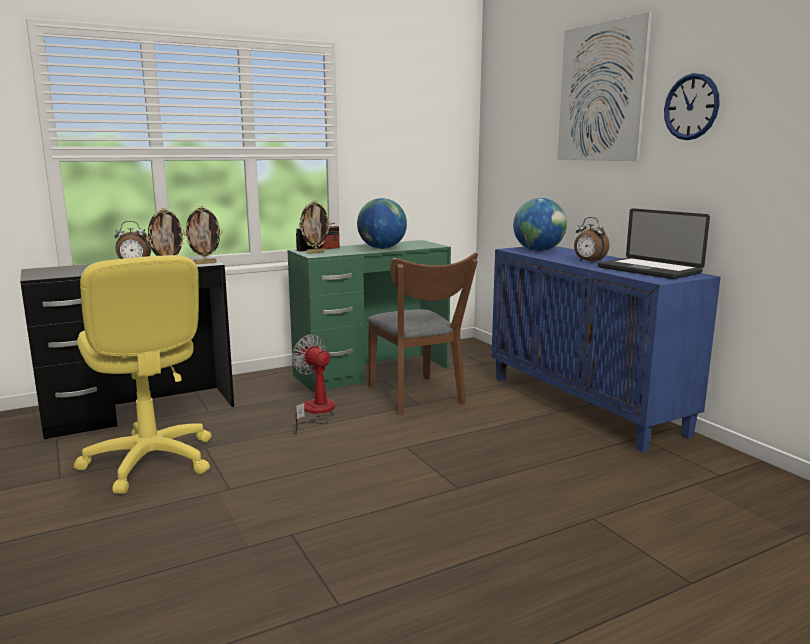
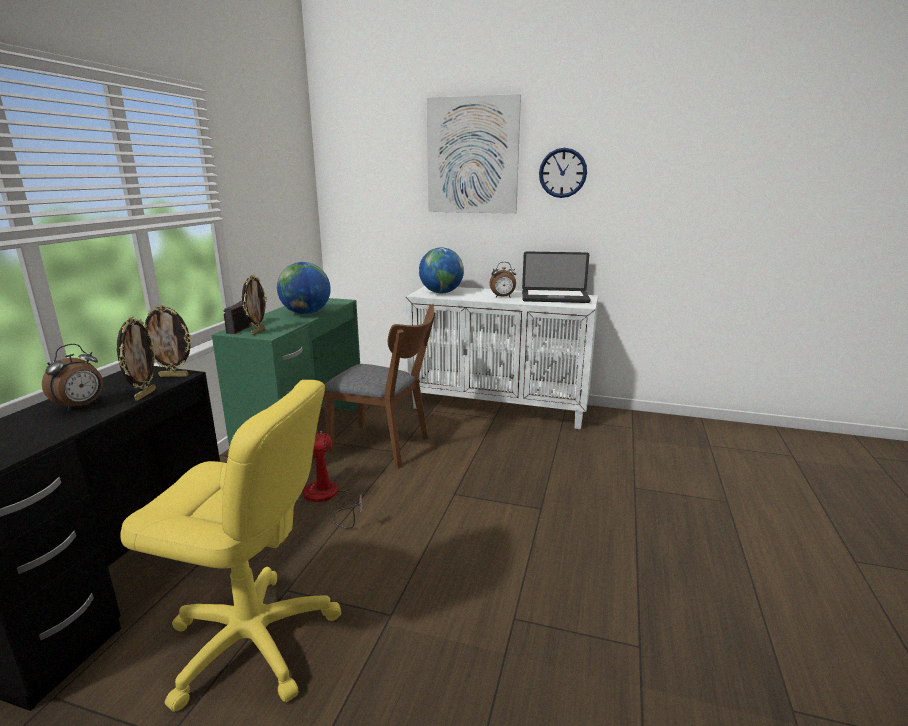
camera: 45 degrees left, 5 degrees up
(205, 263) = (174, 376): picture frame -> picture frame turned 60 degrees clockwise
(585, 405) = (500, 407): blue cabinet -> white cabinet

